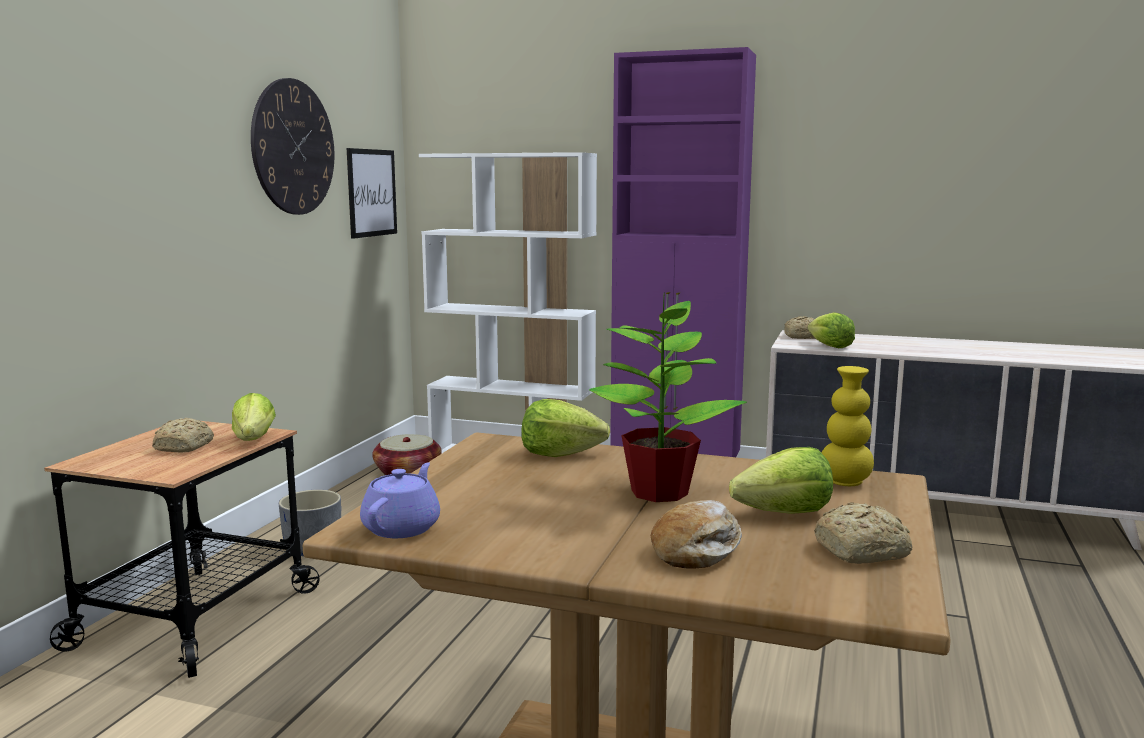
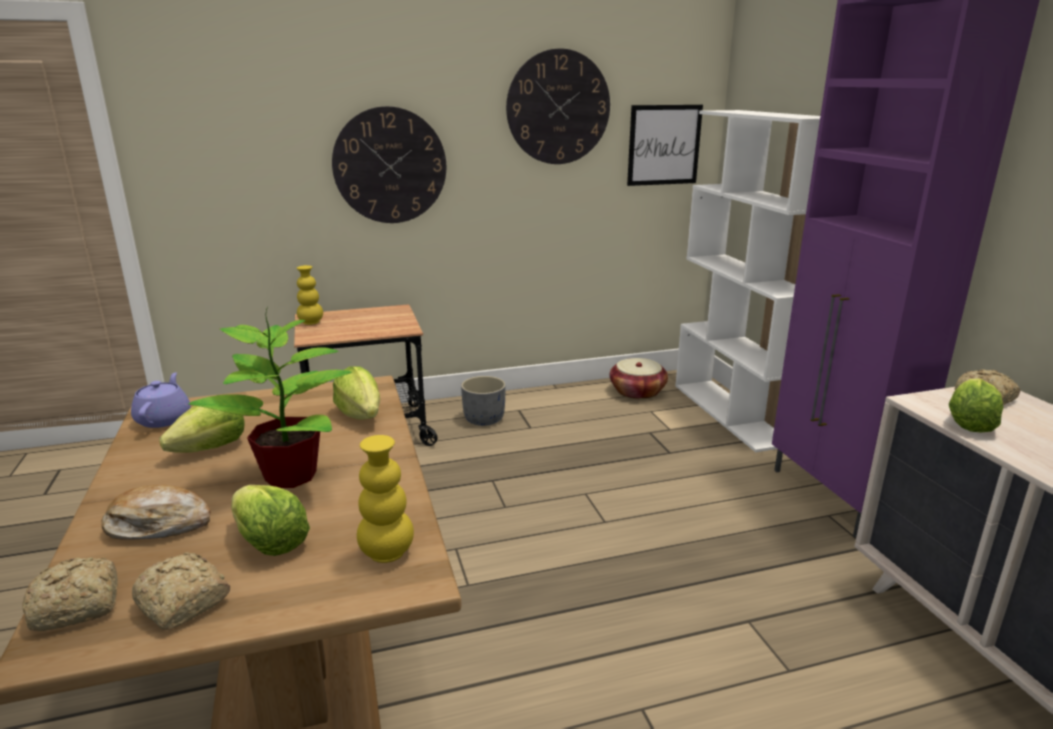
camera: 55 degrees right, 10 degrees up
(111, 465) = (311, 323): none -> yellow vase
(141, 220) = (390, 166): none -> wall clock
(185, 446) = (358, 323): bread -> bread (79, 606)
(254, 439) = (390, 331): lettuce -> lettuce (211, 448)
(402, 527) = (164, 419): purple teapot -> purple teapot turned 75 degrees counterclockwise

